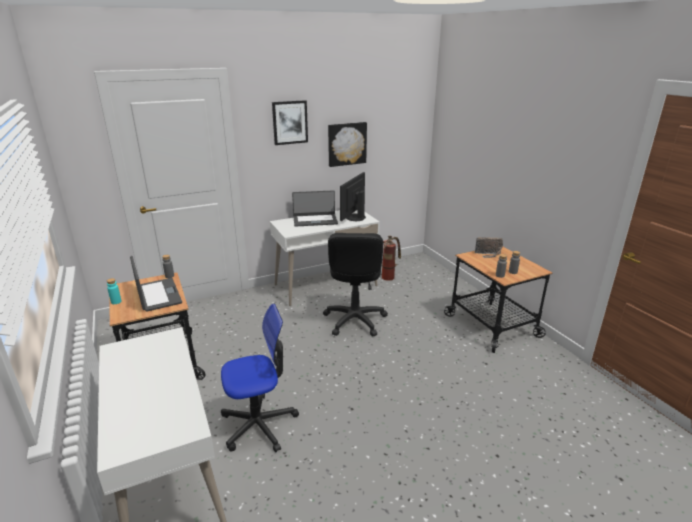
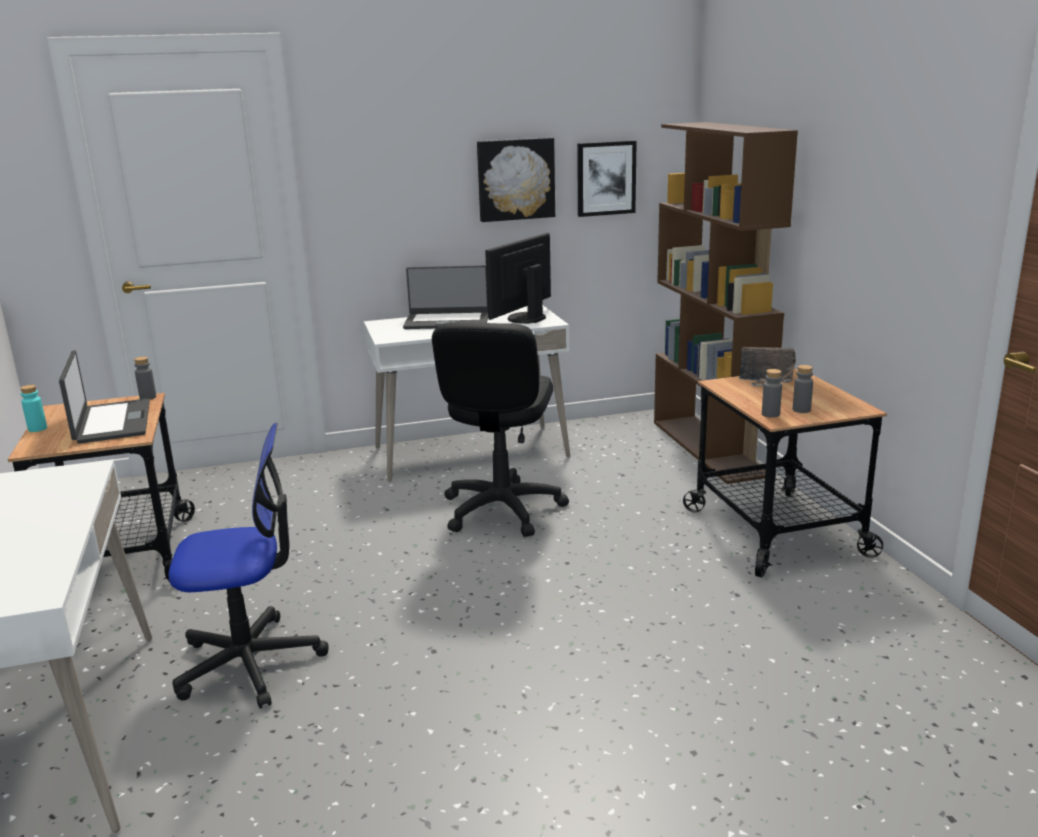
camera: 10 degrees right, 5 degrees down
(290, 122) = (401, 135): picture -> picture (606, 178)
(389, 275) = (601, 440): fire extinguisher -> none
(443, 277) = (710, 448): none -> brown bookcase

